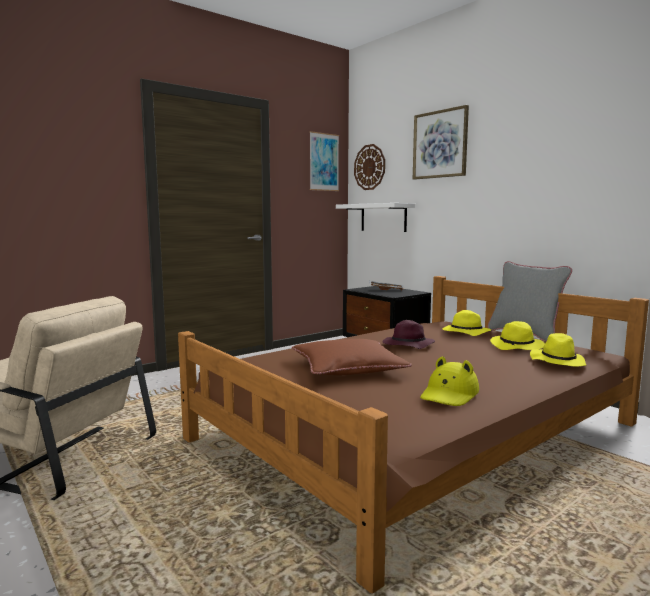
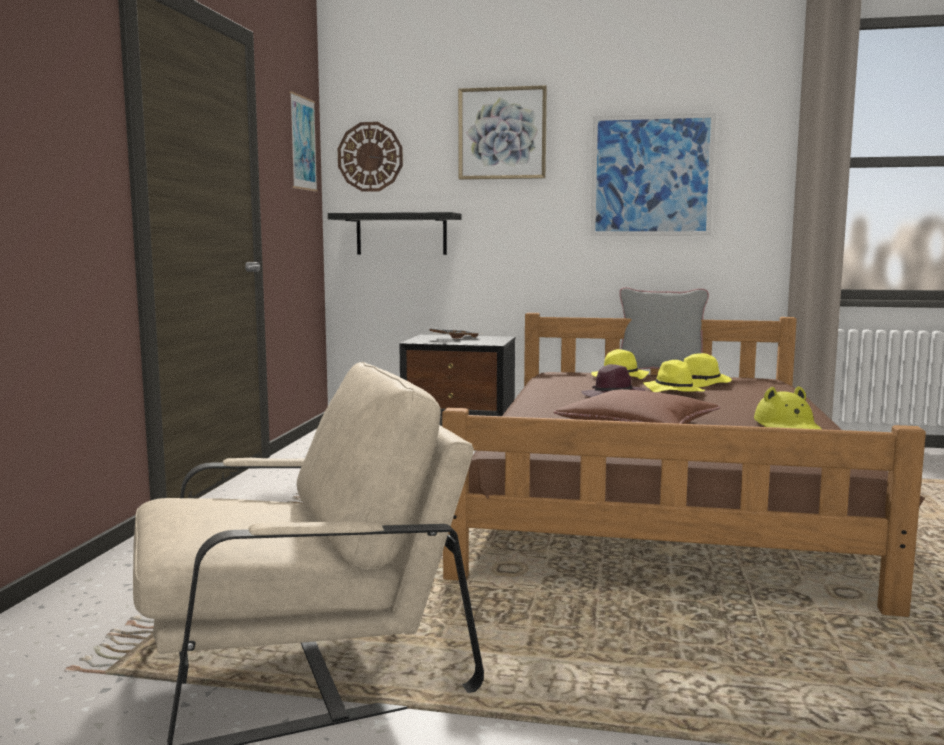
camera: 40 degrees left, 0 degrees up
(383, 217) = (401, 234): white shelf -> black shelf
(541, 169) = (651, 176): none -> picture
(557, 361) = (766, 389): yellow hat -> yellow hat (672, 391)

